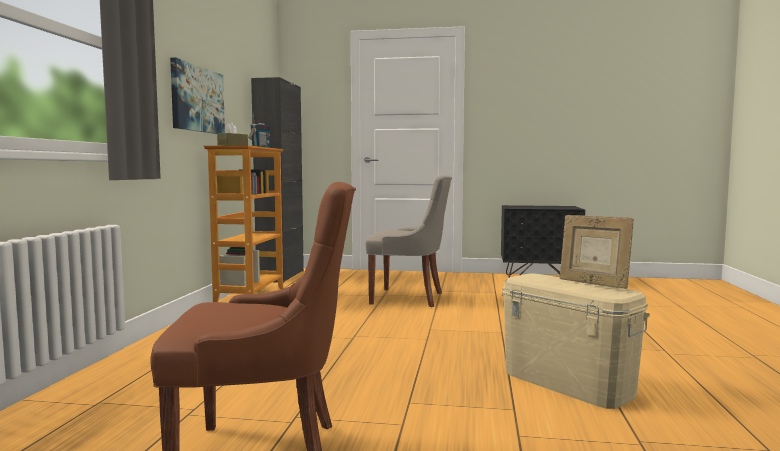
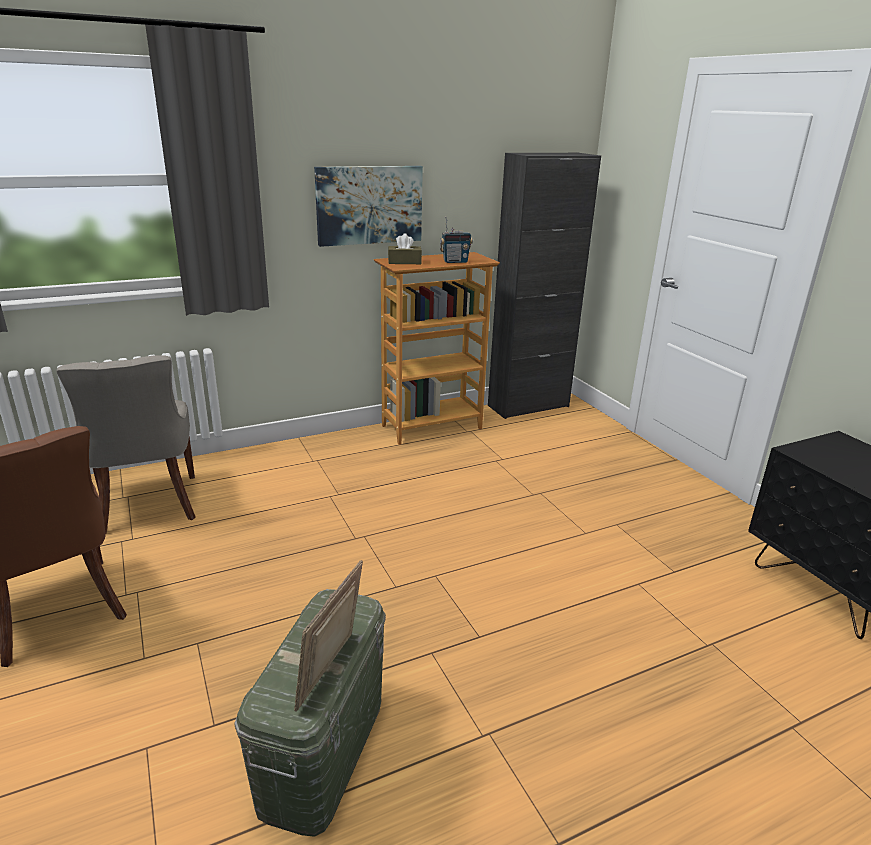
camera: 55 degrees right, 20 degrees up
(409, 298) = (547, 515): grey chair -> grey chair (147, 506)
(567, 383) = (323, 752): beige storage box -> green storage box

